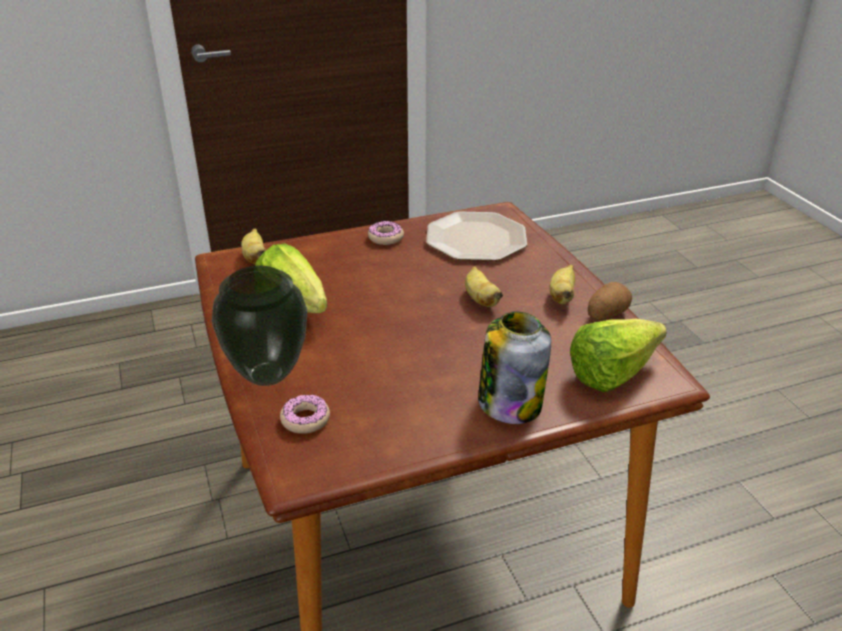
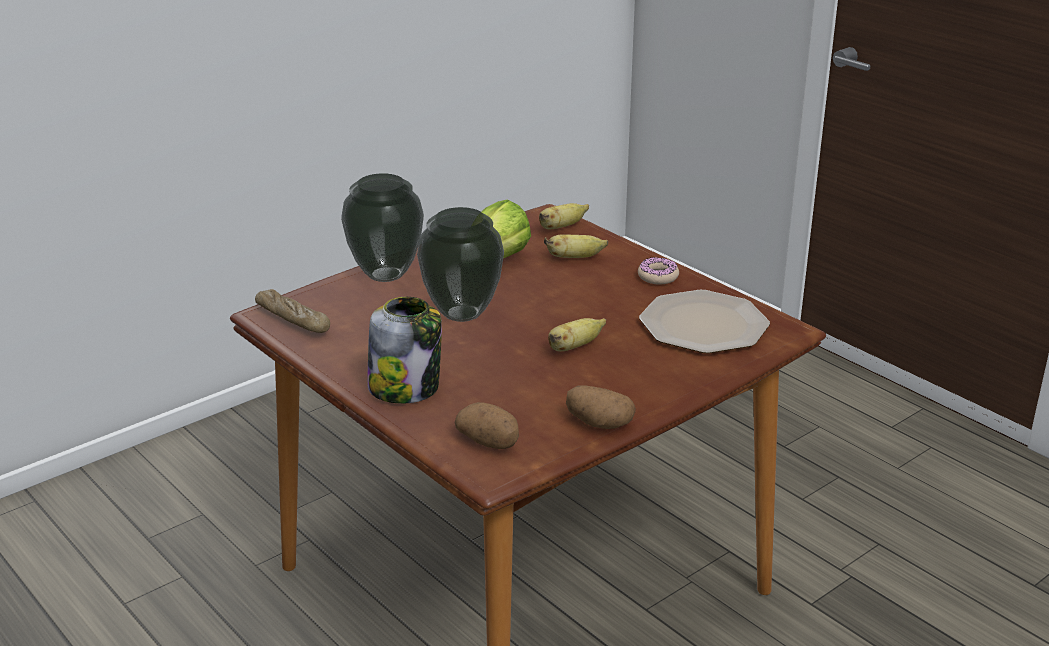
camera: 70 degrees right, 5 degrees down
(305, 419) = (335, 303): donut -> none
(323, 458) = (292, 320): none -> bread
(387, 344) = (462, 314): none -> vase
(562, 296) = (617, 392): banana -> banana (575, 258)
(620, 373) = (489, 442): lettuce -> potato

